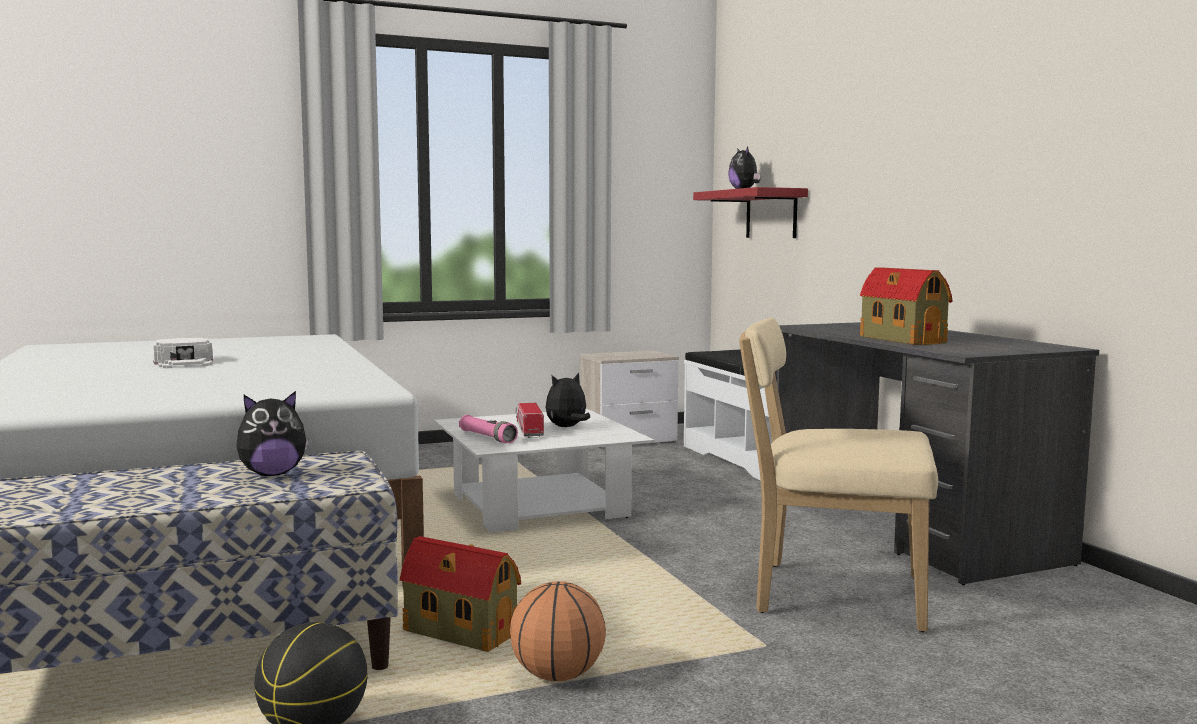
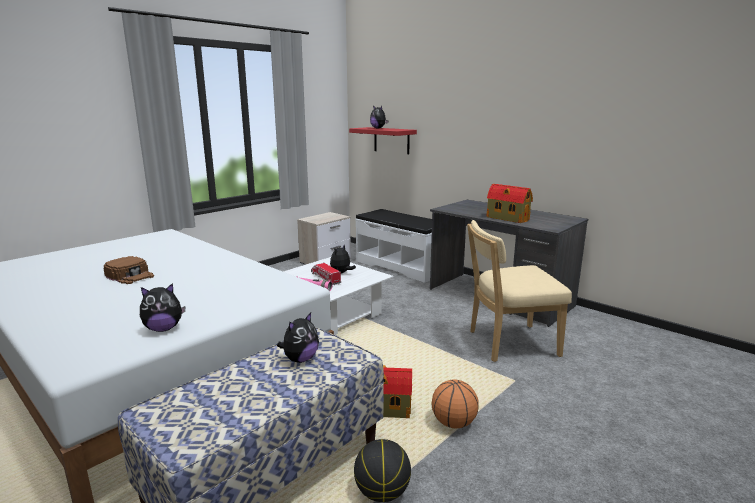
camera: 25 degrees left, 10 degrees up
(113, 401) = (163, 329): none -> plush toy
(184, 362) = (130, 275): white cap -> brown cap

